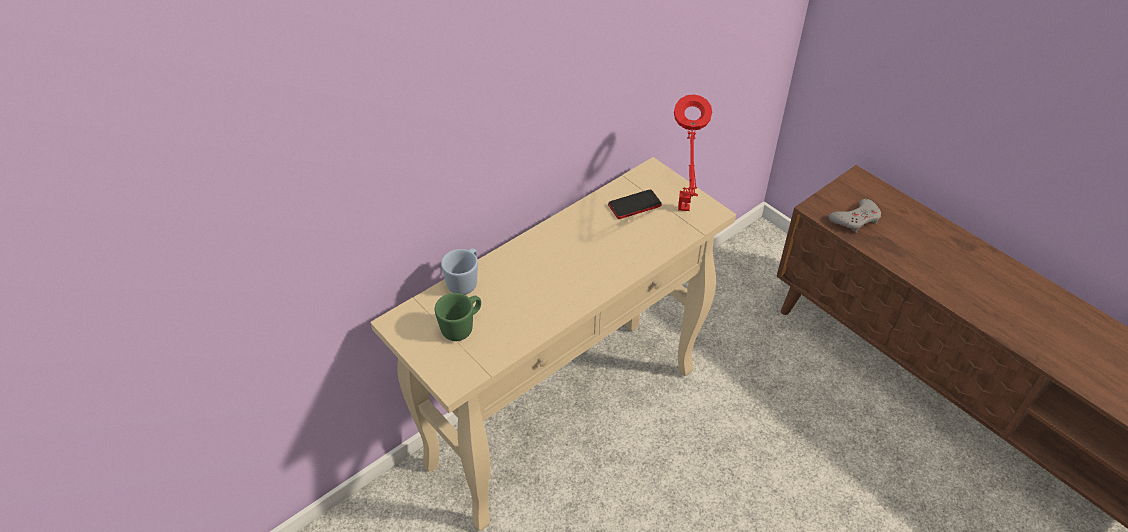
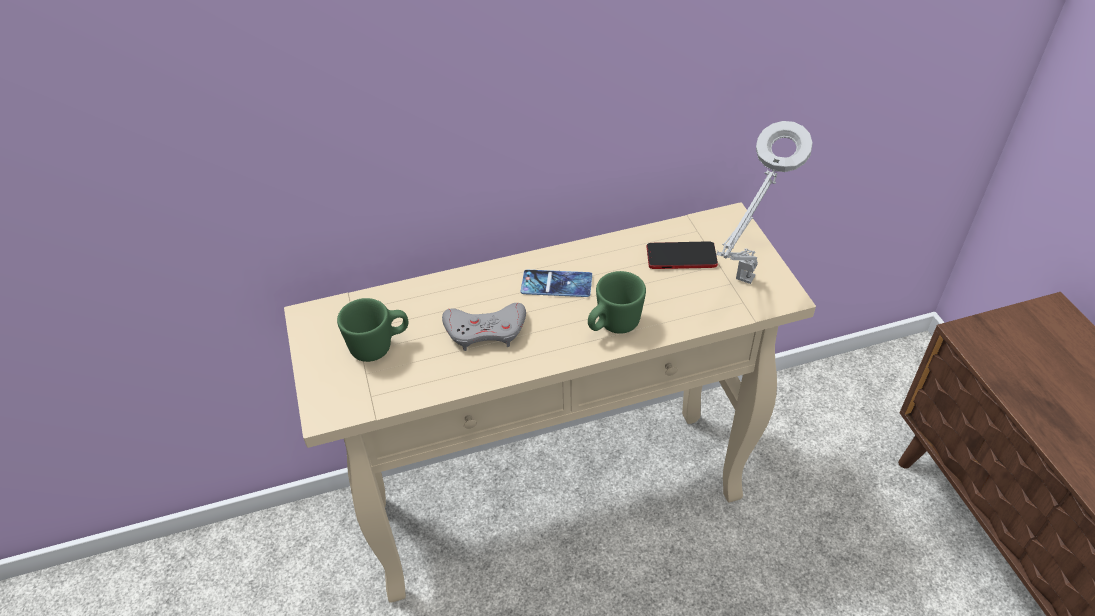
camera: 25 degrees right, 0 degrees up
(465, 282) = (417, 292): blue mug -> none
(561, 247) = (556, 284): none -> phone
(615, 265) = (613, 326): none -> green mug
(683, 211) = (742, 283): red table lamp -> grey table lamp
(855, 219) = (1024, 366): grey game controller -> grey game controller (485, 330)

